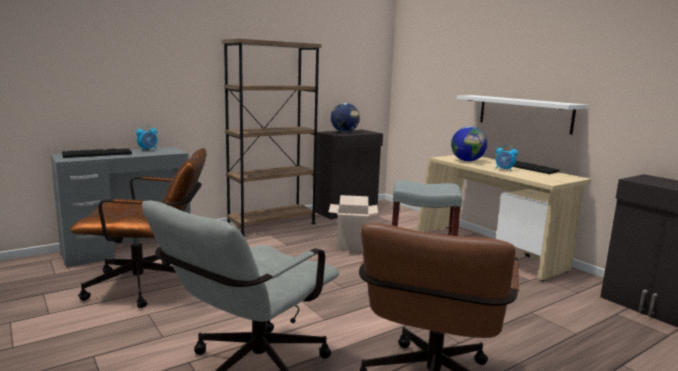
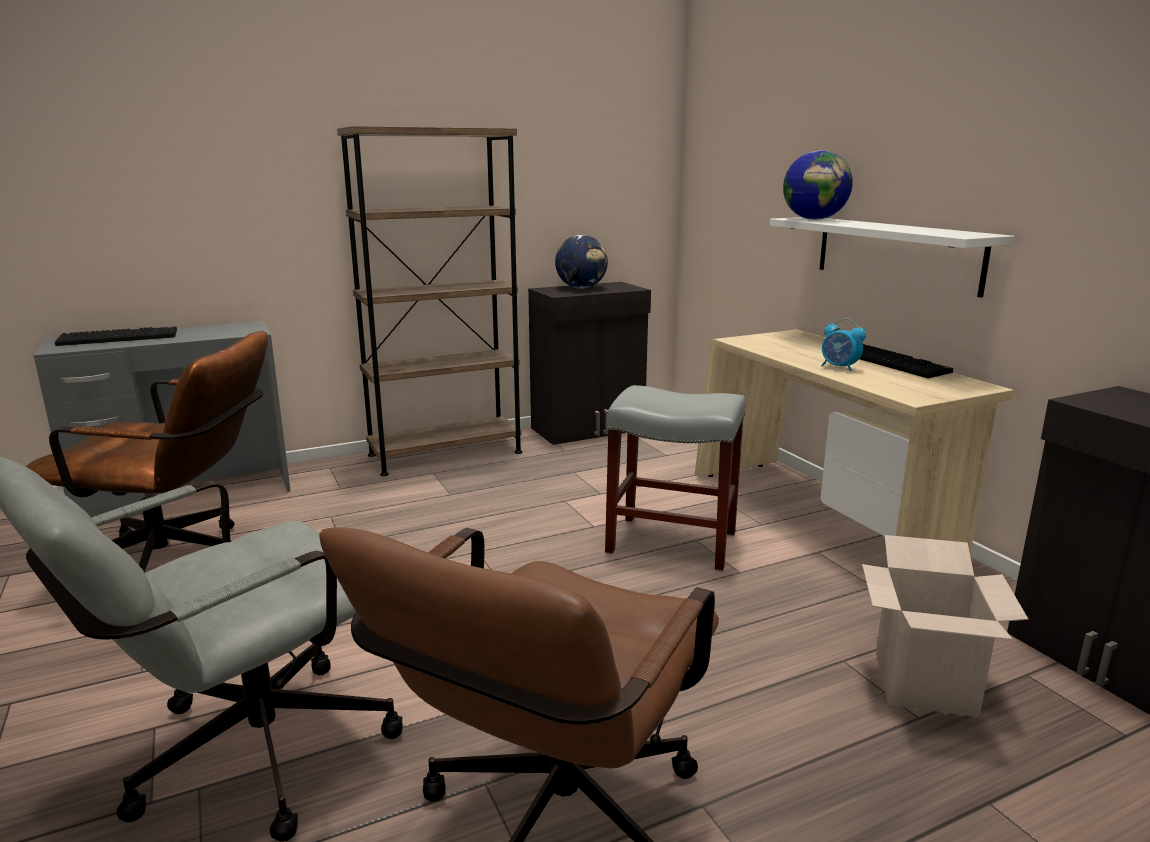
camera: 10 degrees right, 5 degrees up
(148, 149) = (212, 328): alarm clock -> none
(351, 245) = (564, 497): cardboard box -> cardboard box (924, 683)
(467, 161) = (781, 347): globe -> globe (814, 219)

